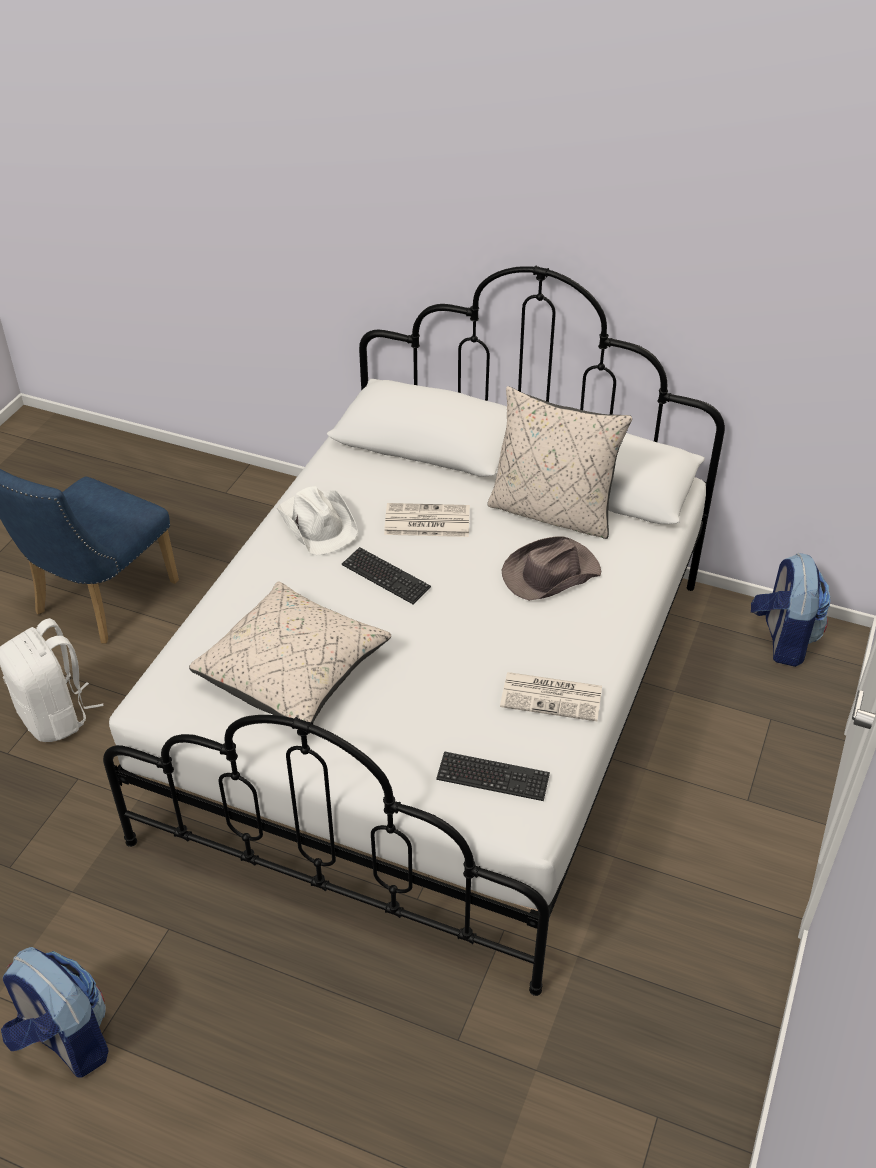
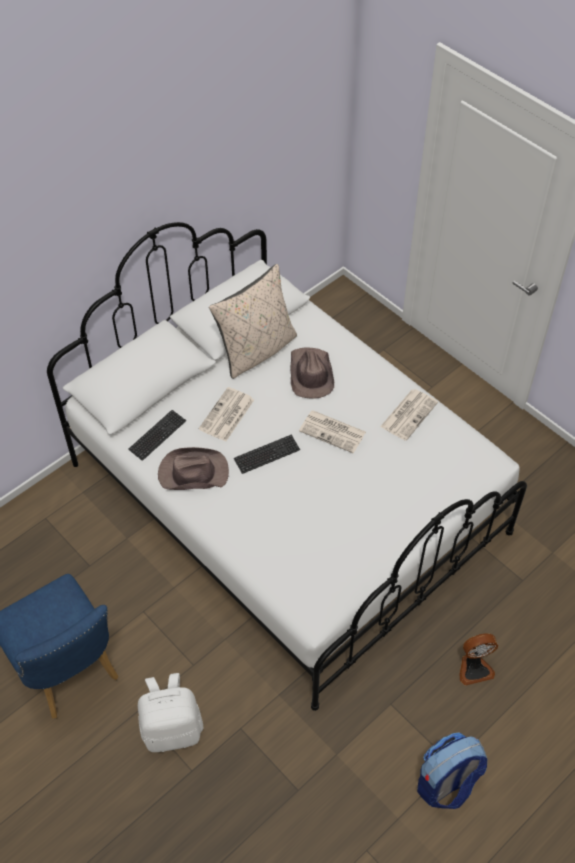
camera: 65 degrees left, 10 degrees up
(267, 1018) = (474, 668): none -> fan
(293, 672) = (325, 531): beige pillow -> none
(318, 523) = (192, 472): white hat -> brown hat
(466, 627) = (333, 432): none -> newspaper
(493, 778) = (454, 464): keyboard -> keyboard (157, 436)
(783, 640) = (330, 315): backpack -> none

